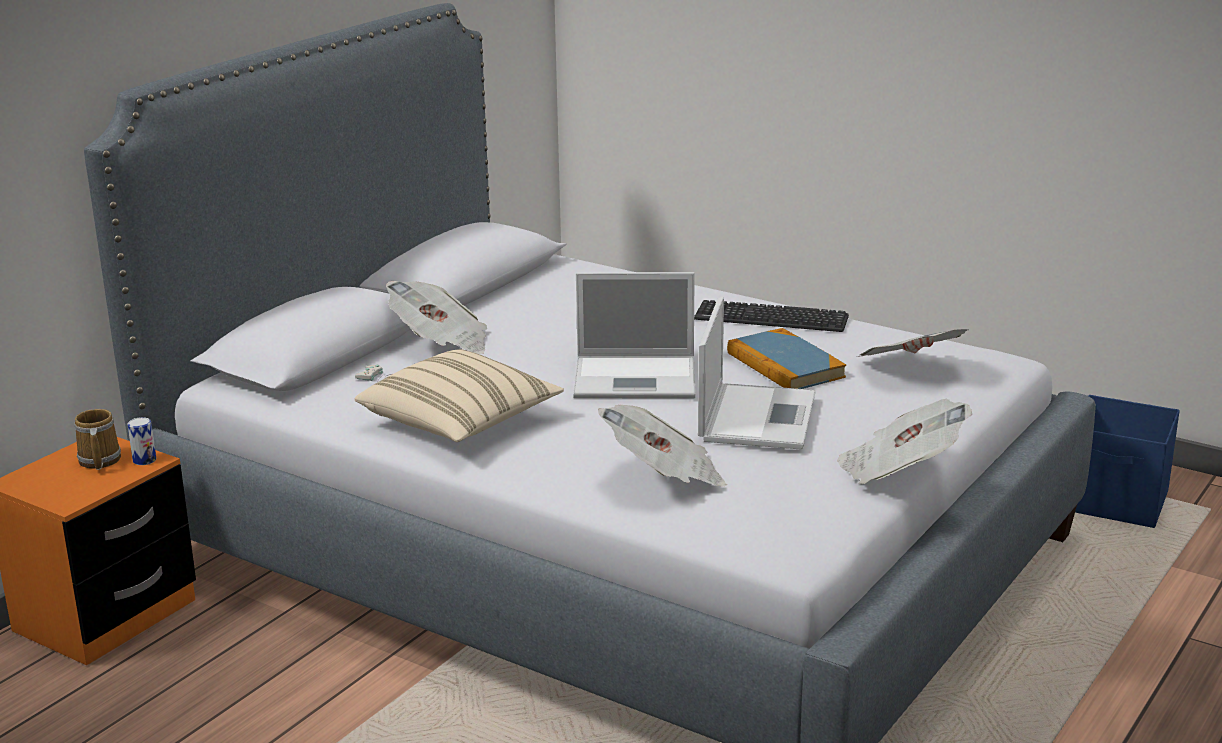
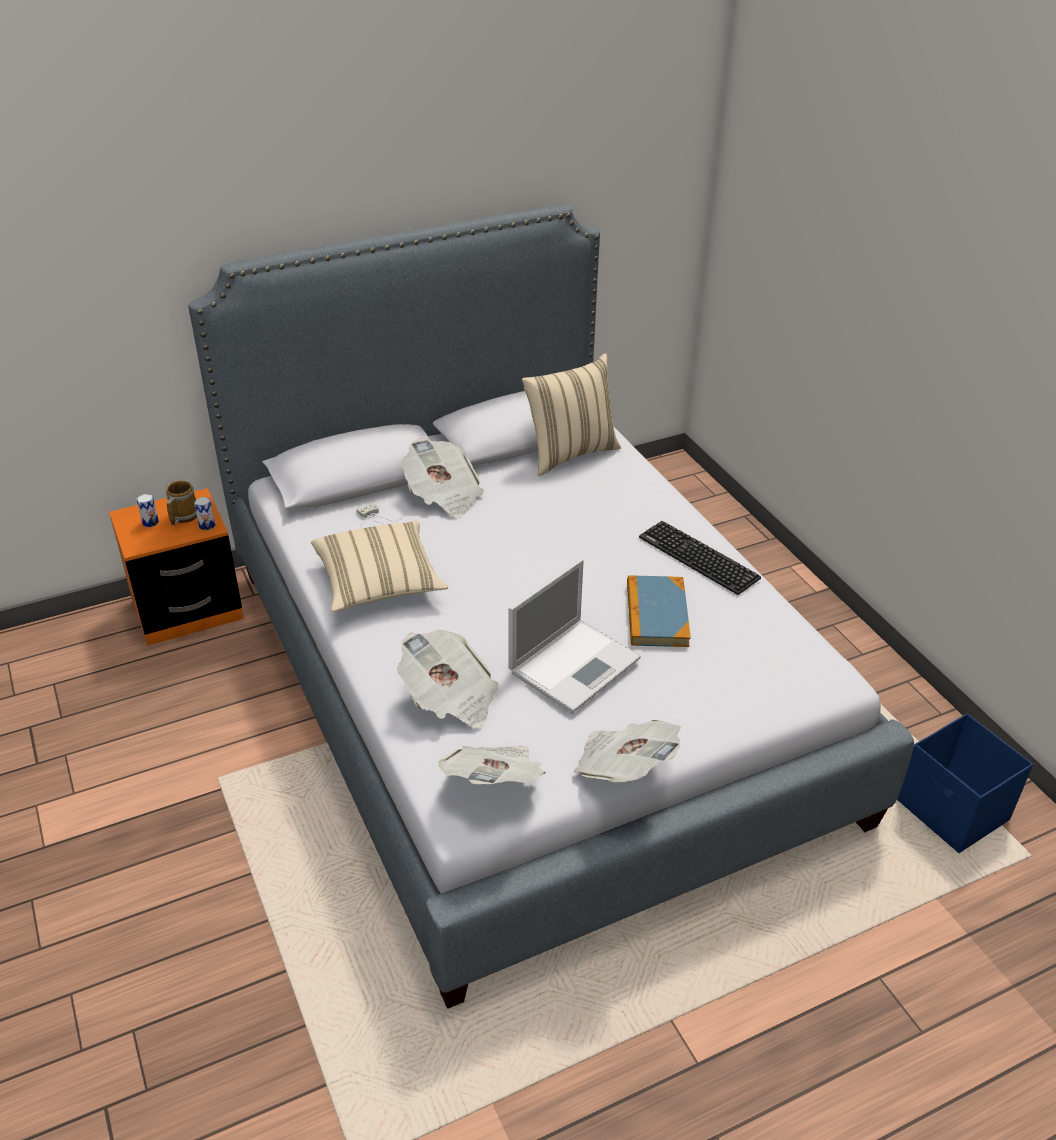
camera: 30 degrees right, 15 degrees up
(60, 478) = (150, 522): none -> can
(538, 280) = (570, 453): none -> beige pillow
(638, 378) = (536, 586): laptop -> none
(909, 370) = (748, 659): newspaper -> newspaper (495, 782)

